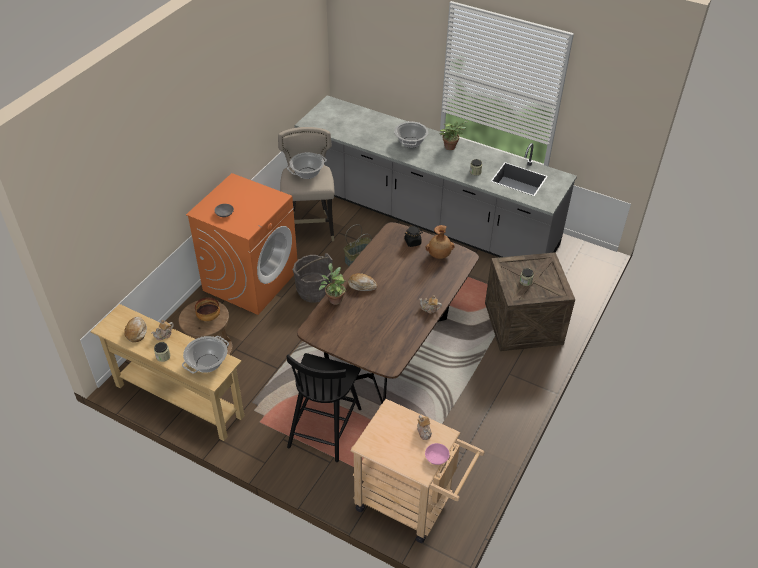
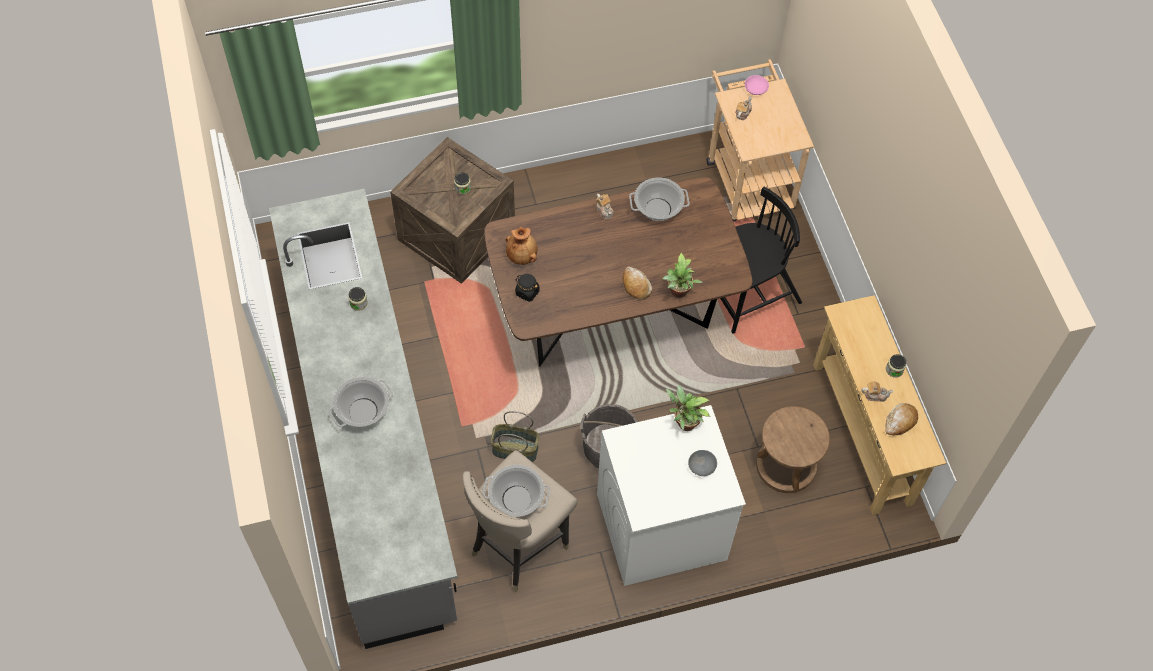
camera: 135 degrees left, 15 degrees up
(207, 363) = (858, 328): cooking pot -> cooking pot (658, 209)
(209, 318) = (791, 429): bowl -> none
(251, 280) = (660, 527): orange washing machine -> white washing machine
(451, 146) = (329, 363): potted plant -> potted plant (684, 423)

